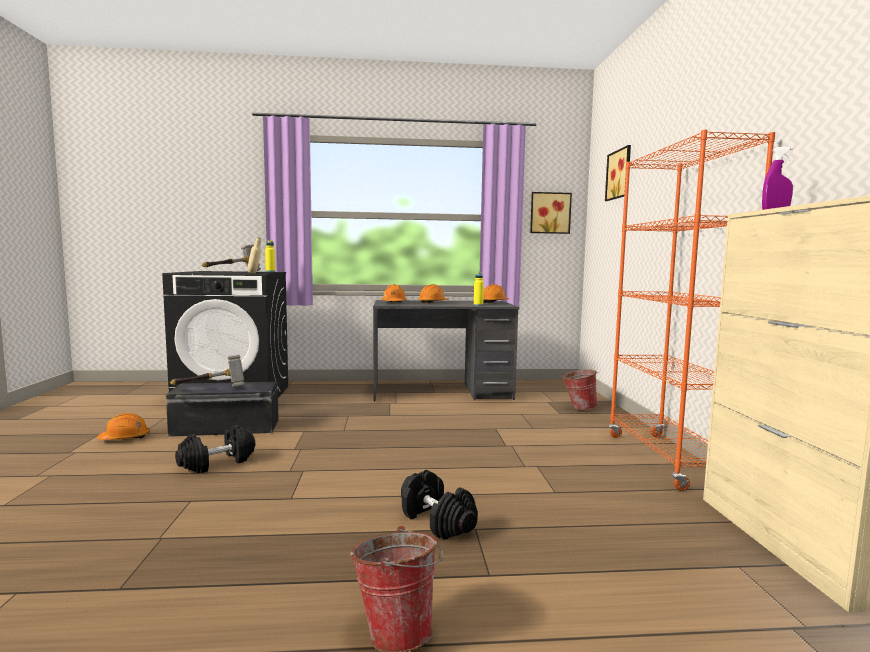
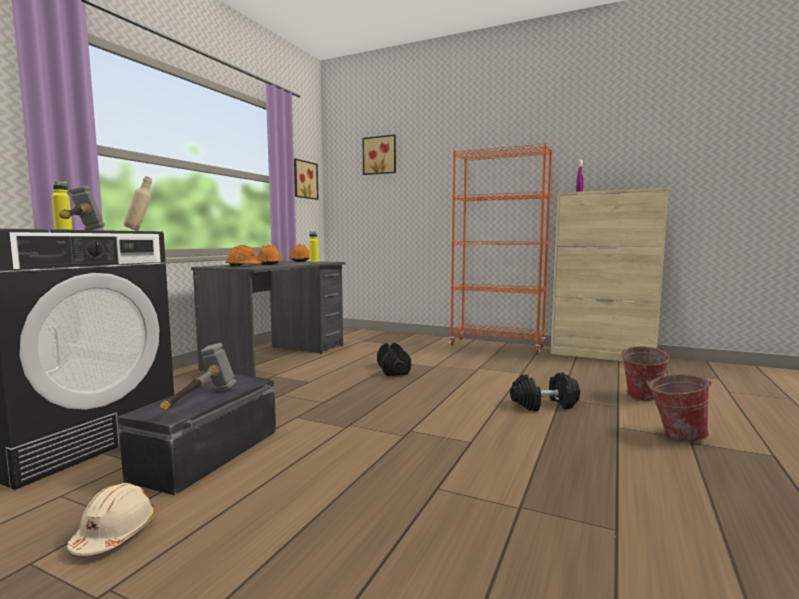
camera: 60 degrees left, 0 degrees up
(125, 438) = (115, 534): orange hard hat -> beige hard hat
(217, 463) = (338, 467): black dumbbell -> black dumbbell (393, 370)
(578, 408) = (388, 338): bucket -> bucket (640, 398)

